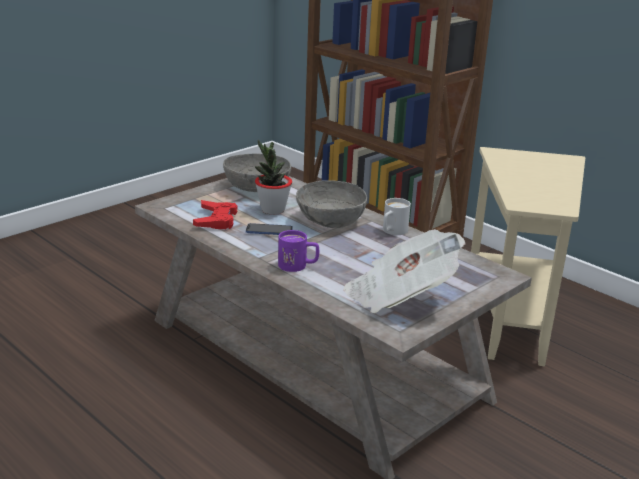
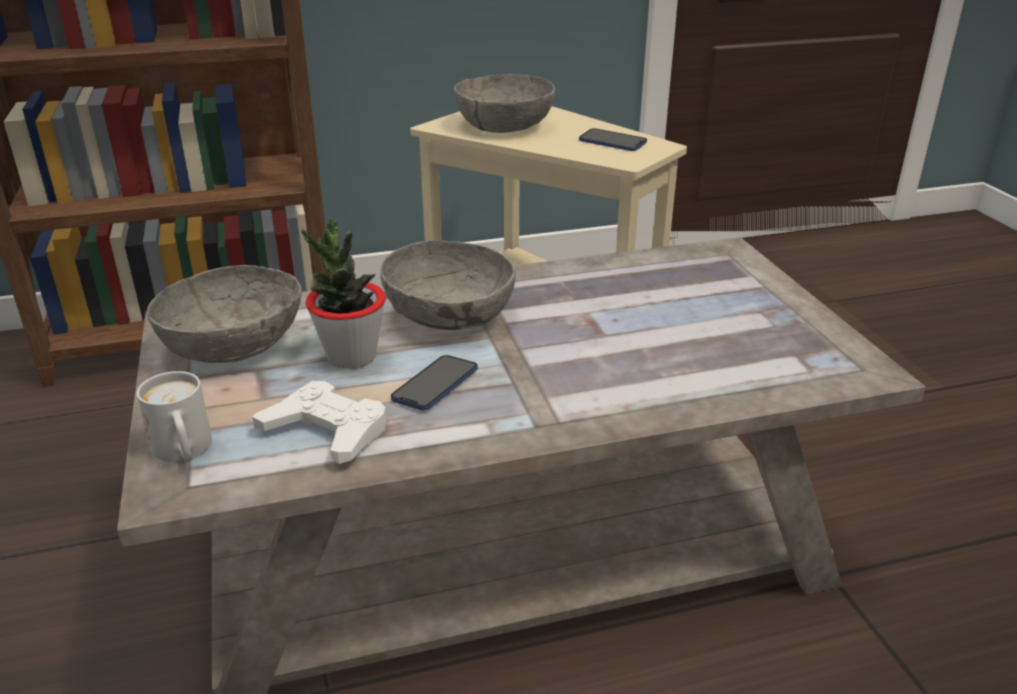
camera: 60 degrees left, 5 degrees up
(216, 220) = (327, 431): red game controller -> white game controller
(298, 266) = (600, 394): purple mug -> none
(392, 232) = (539, 280): white mug -> white mug (184, 452)
(400, 296) = (754, 337): newspaper -> none
(522, 165) = (503, 126): none -> grey bowl
(545, 195) = (612, 142): none -> phone

